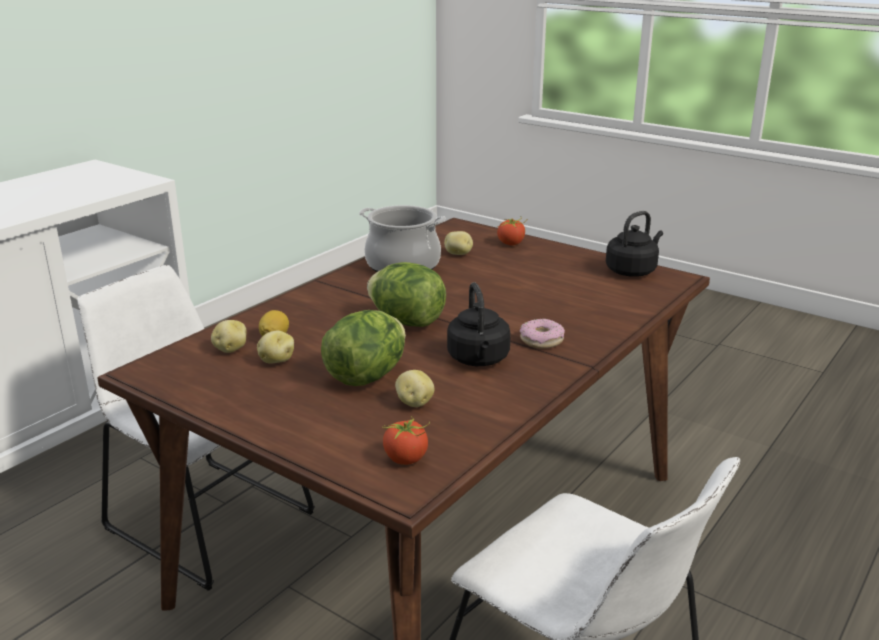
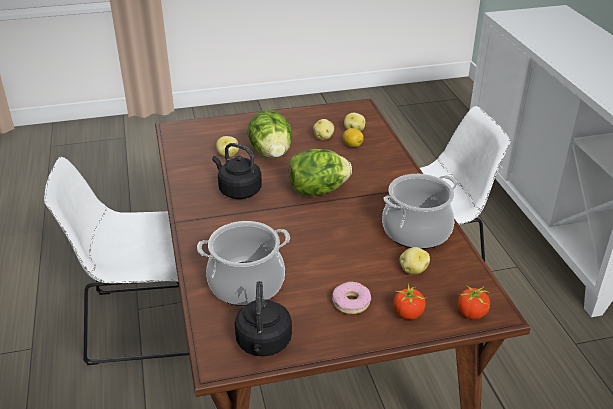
camera: 130 degrees right, 10 degrees up
(406, 458) = (191, 135): tomato -> tomato (471, 314)
(541, 340) = (226, 223): donut -> donut (351, 302)
(594, 298) = (246, 284): none -> cooking pot

